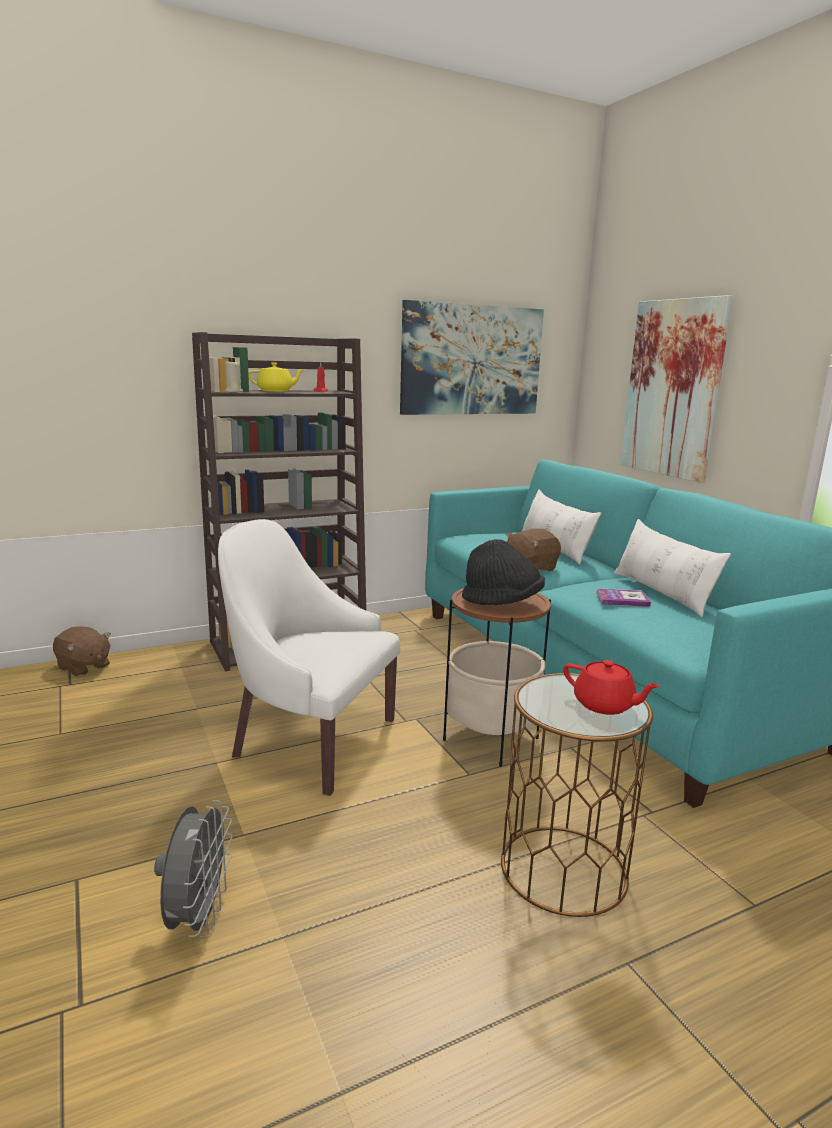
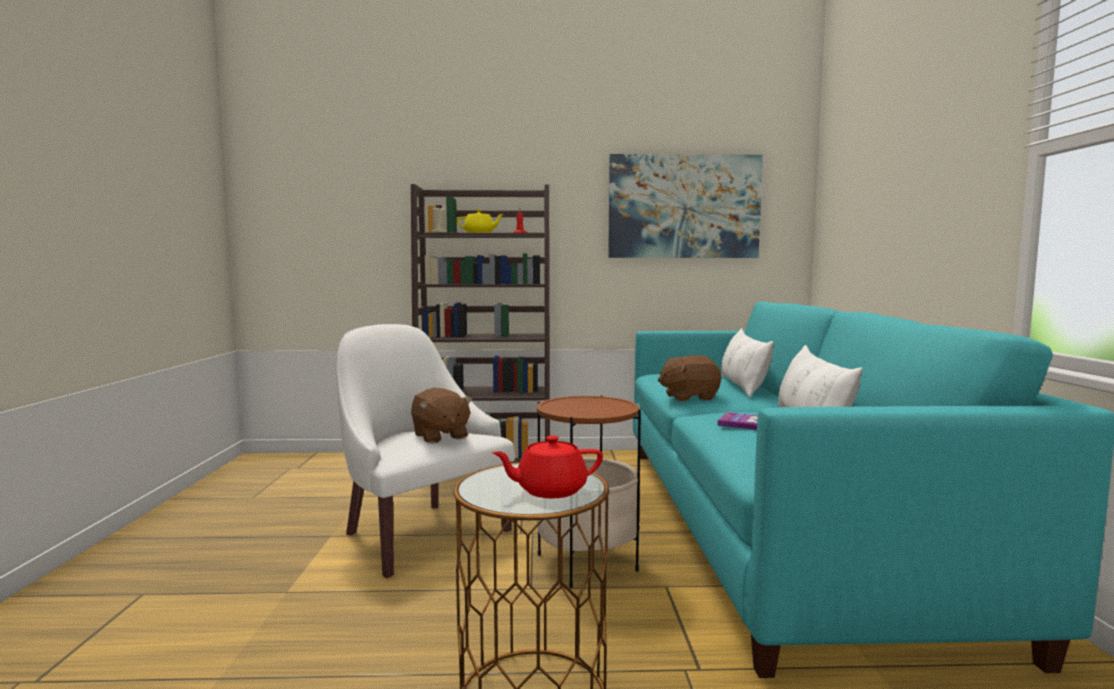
camera: 25 degrees right, 10 degrees down
(83, 667) = (319, 458): brown plush toy -> brown plush toy (440, 436)
(198, 917) = (180, 644): grey fan -> none
(502, 603) = (583, 408): black hat -> none
(604, 705) = (550, 490): red teapot -> red teapot turned 105 degrees clockwise
(673, 389) = (886, 214): picture -> none

